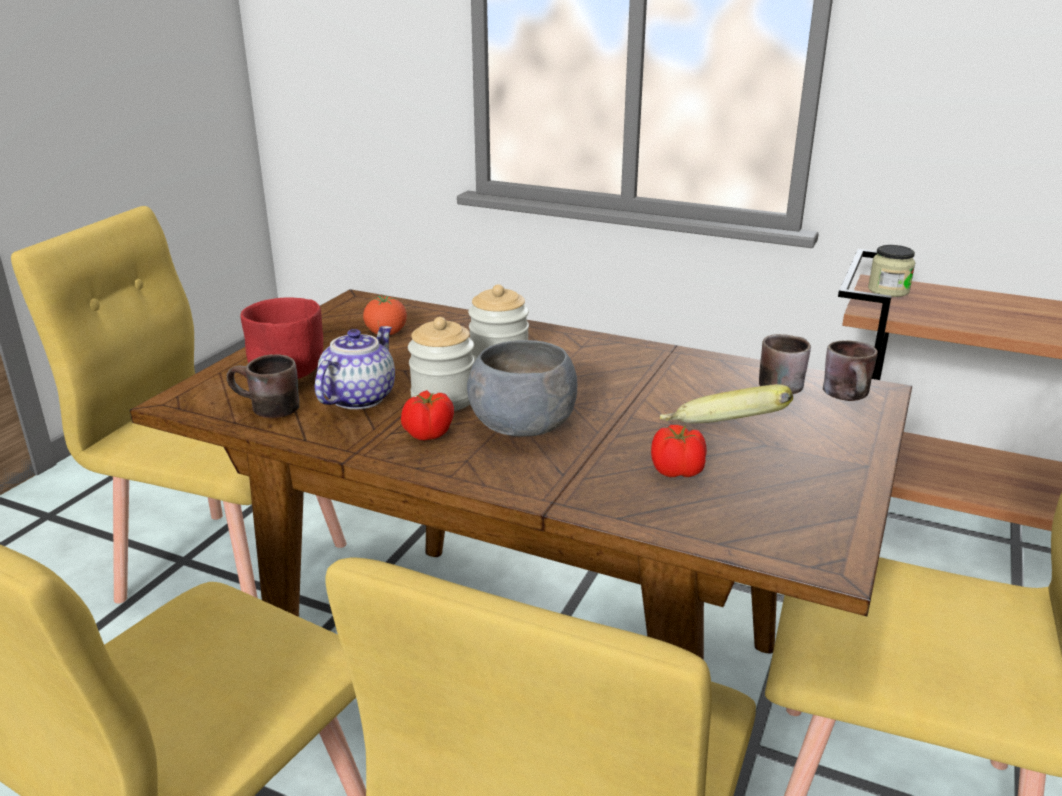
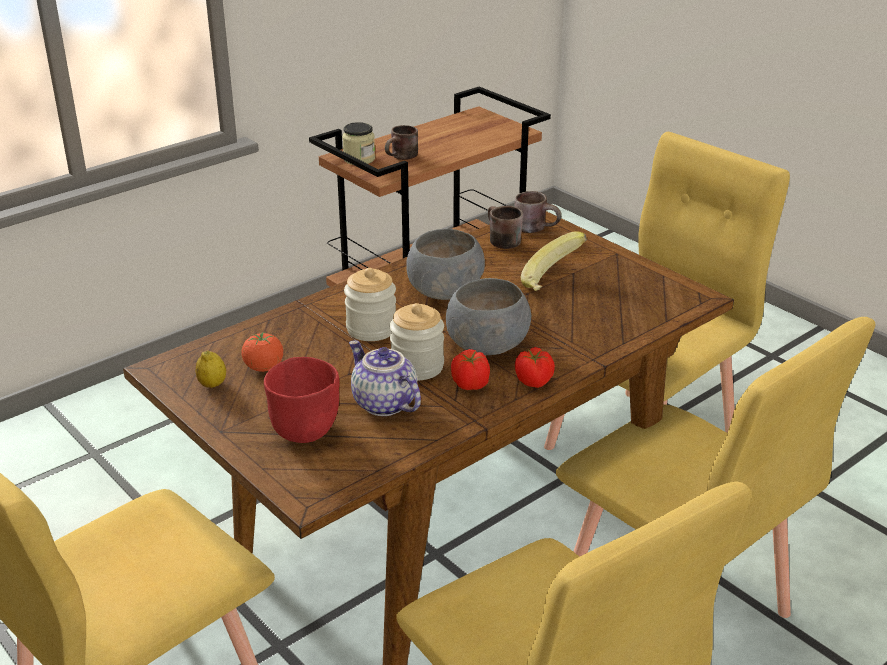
camera: 65 degrees left, 5 degrees up
(265, 410) = (368, 452): brown mug -> brown mug (403, 158)
(343, 322) = (212, 385): none -> lemon
(618, 378) = (443, 291): none -> grey bowl
(678, 472) = (585, 309): tomato -> tomato (534, 381)

